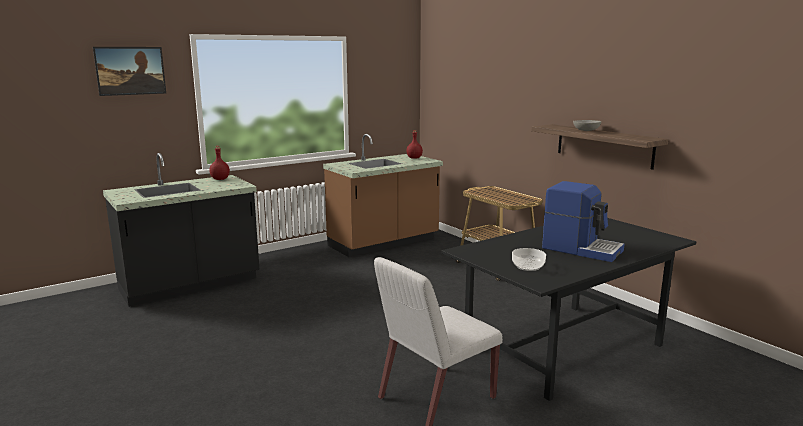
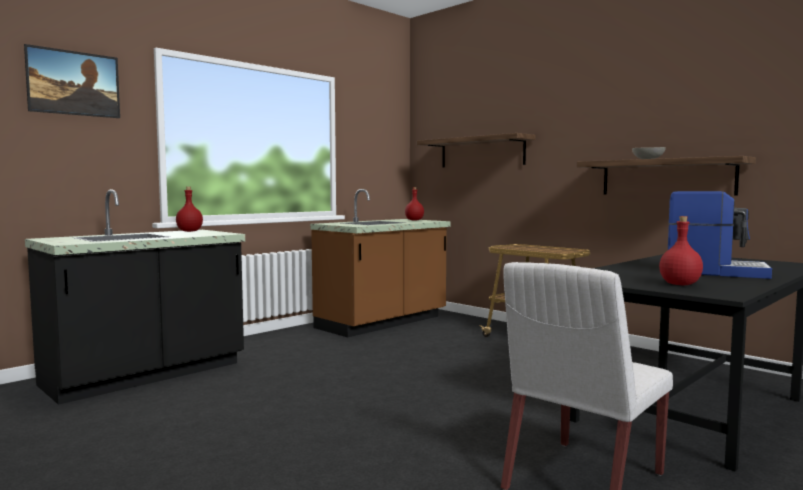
camera: 10 degrees left, 10 degrees down
(472, 102) = (481, 152): none -> shelf
(528, 267) = (680, 284): bowl -> red bottle

